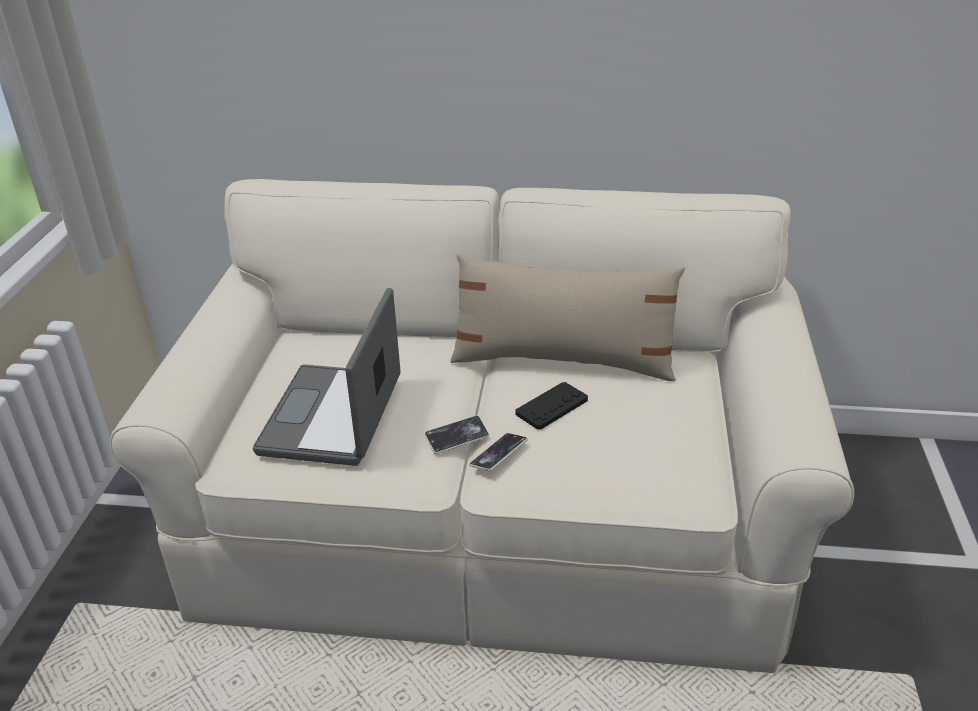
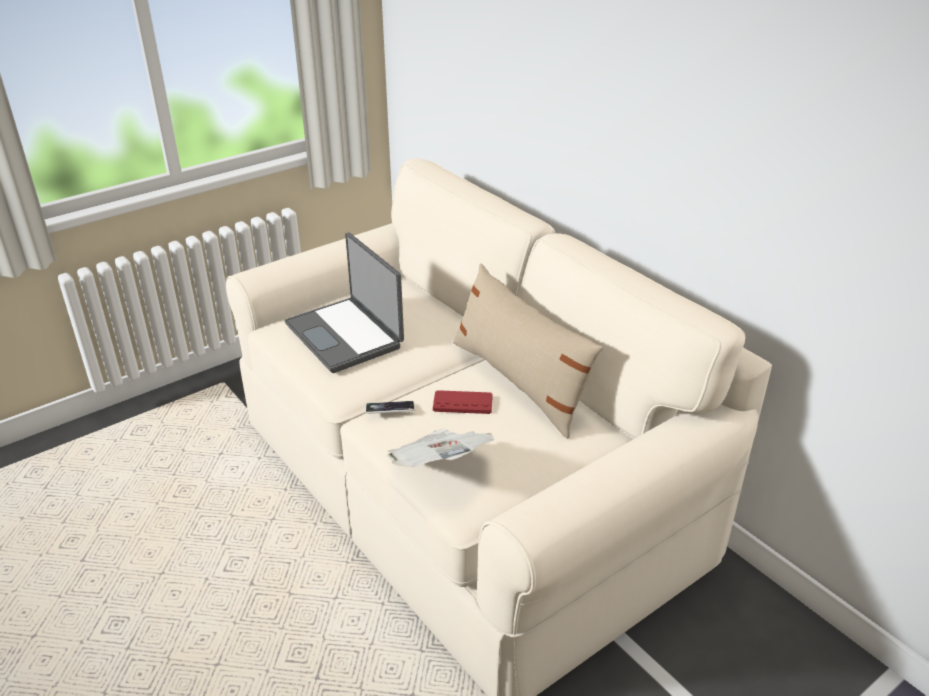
camera: 45 degrees right, 0 degrees up
(334, 416) = (346, 335): laptop -> laptop turned 90 degrees counterclockwise
(457, 438) = (385, 386): phone -> none
(551, 407) = (463, 403): black game controller -> red game controller
(627, 472) = (439, 468): none -> newspaper

